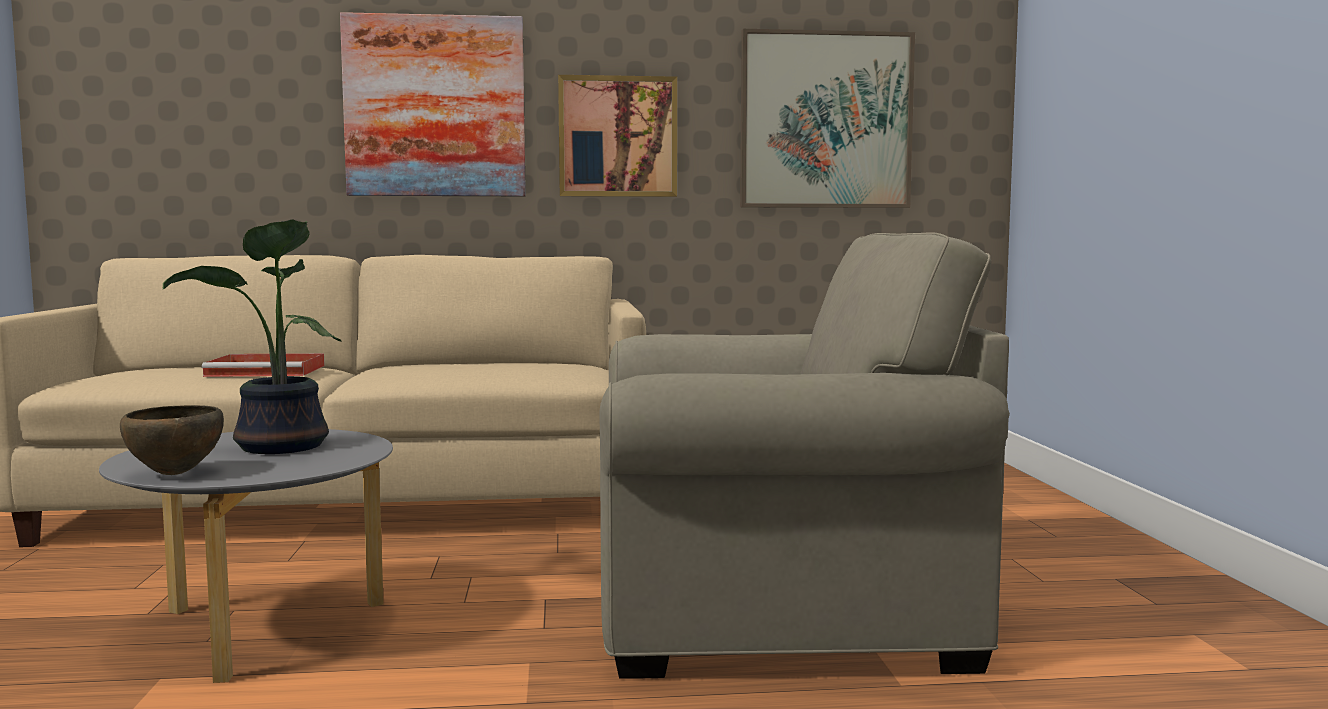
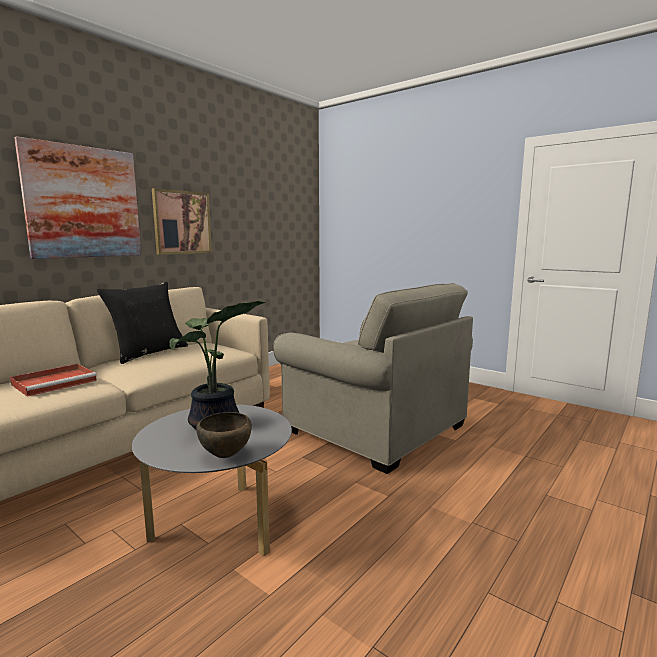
camera: 45 degrees left, 5 degrees up
(461, 362) = (148, 353): none -> black pillow
(774, 605) = (375, 428): beige armchair -> beige armchair turned 90 degrees clockwise
(826, 120) = (263, 216): picture -> none

